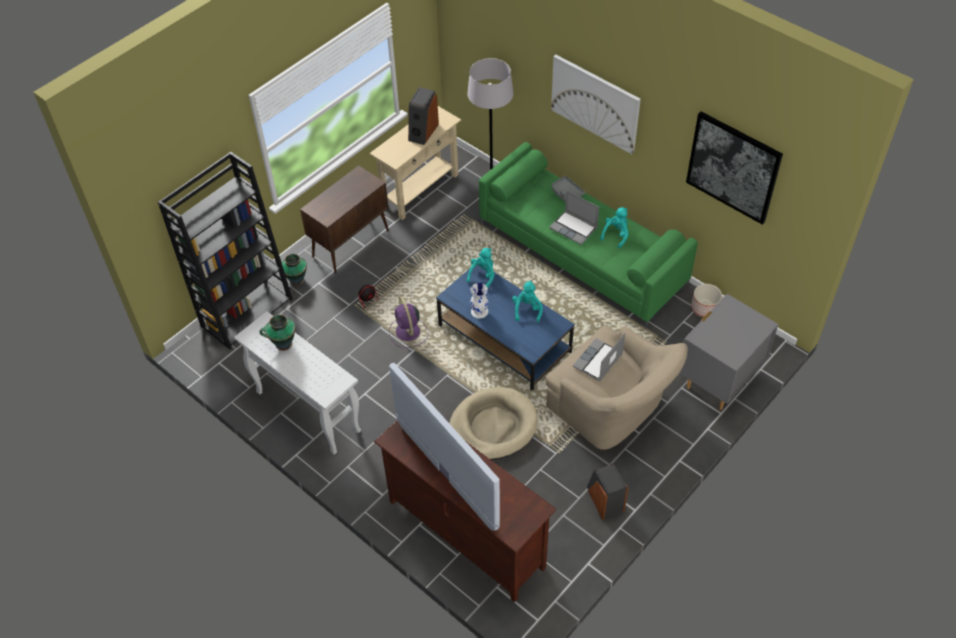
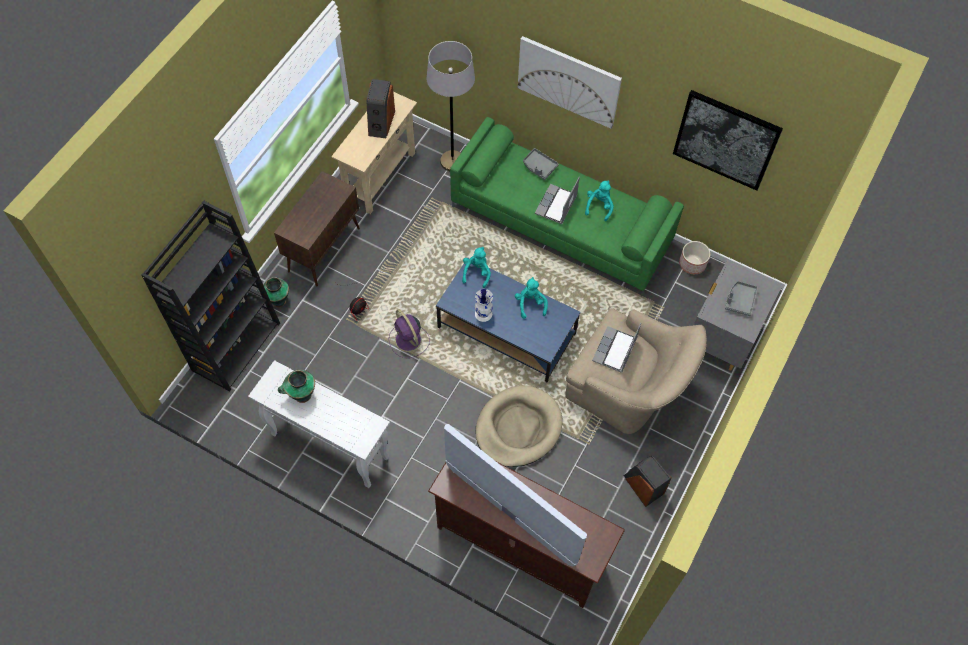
camera: 15 degrees left, 10 degrees up
(574, 228) = (556, 205): laptop -> laptop turned 90 degrees clockwise
(731, 331) = (740, 301): none -> grey tray

